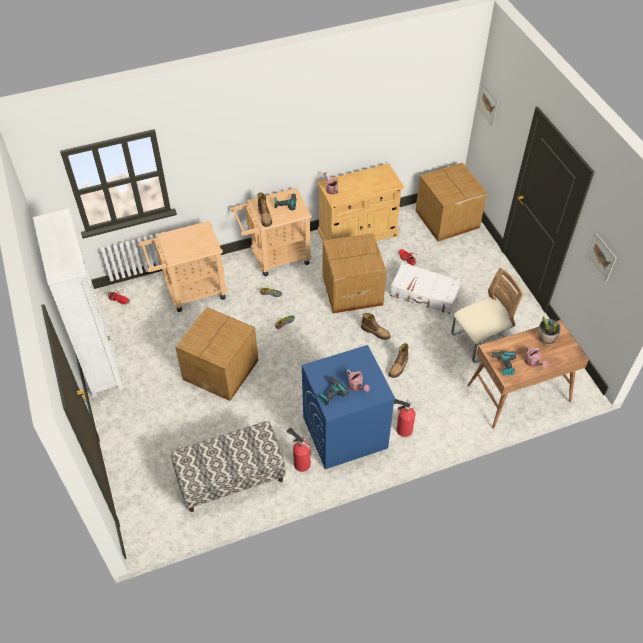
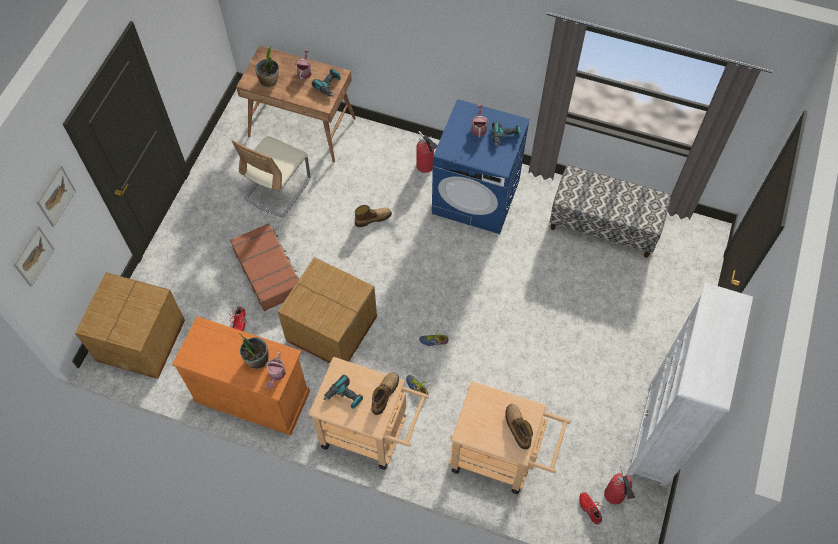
camera: 140 degrees left, 10 degrees up
(222, 369) = (537, 334): cardboard box -> none
(300, 463) = (535, 199): fire extinguisher -> fire extinguisher (614, 496)
(348, 189) = (257, 359): none -> potted plant
(358, 234) = (252, 396): beige cabinet -> orange cabinet
(375, 332) = (357, 266): boot -> boot (517, 427)
(424, 293) = (268, 271): white suitcase -> brown suitcase
(480, 342) = (277, 189): beige chair -> beige chair turned 75 degrees counterclockwise
(601, 257) = (179, 36): picture -> picture (55, 195)

